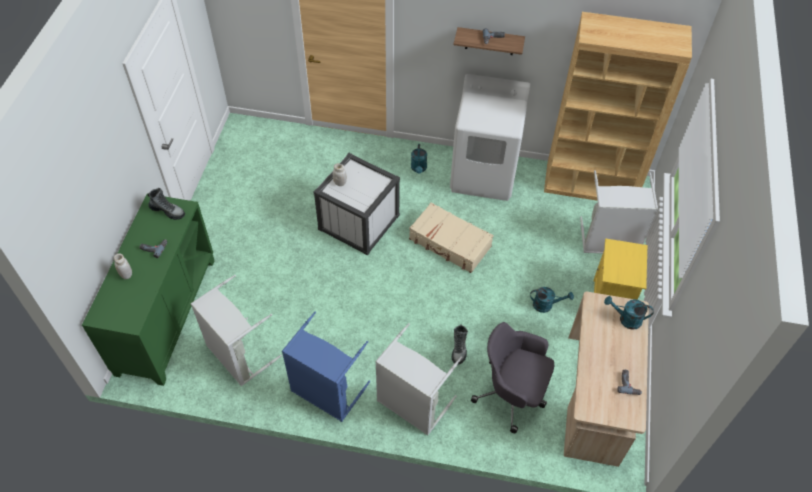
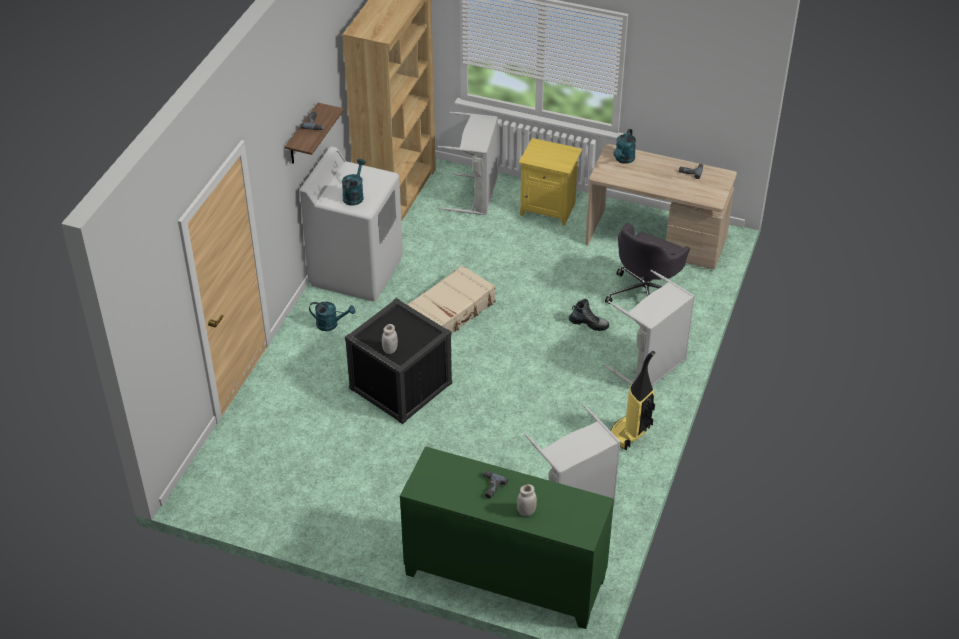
camera: 80 degrees left, 10 degrees down
(167, 211) = (434, 474): boot -> none
(326, 393) = (630, 433): blue laundry basket -> vacuum cleaner
(359, 222) = (400, 386): white storage box -> black storage box
(546, 305) = (546, 253): turquoise watering can -> turquoise watering can (354, 195)

